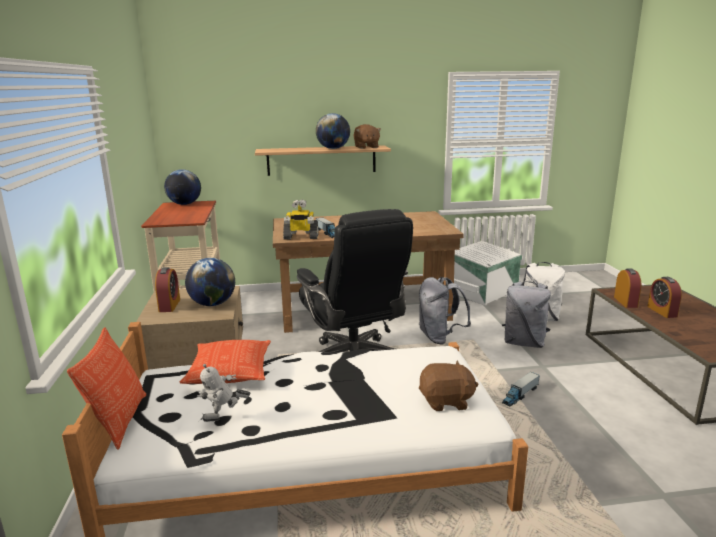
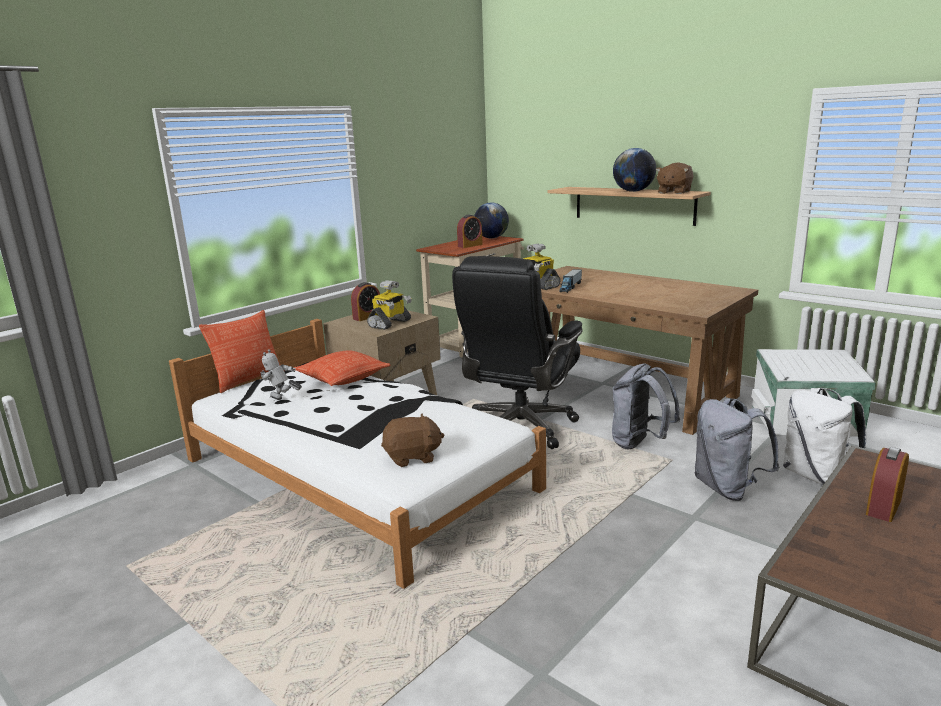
camera: 50 degrees right, 0 degrees up
(212, 304) = (390, 324): globe -> toy robot
(446, 401) = (412, 457): brown plush toy -> brown plush toy turned 60 degrees counterclockwise
(520, 395) = (603, 525): toy truck -> none
(625, 302) = (855, 475): alarm clock -> alarm clock (470, 245)

